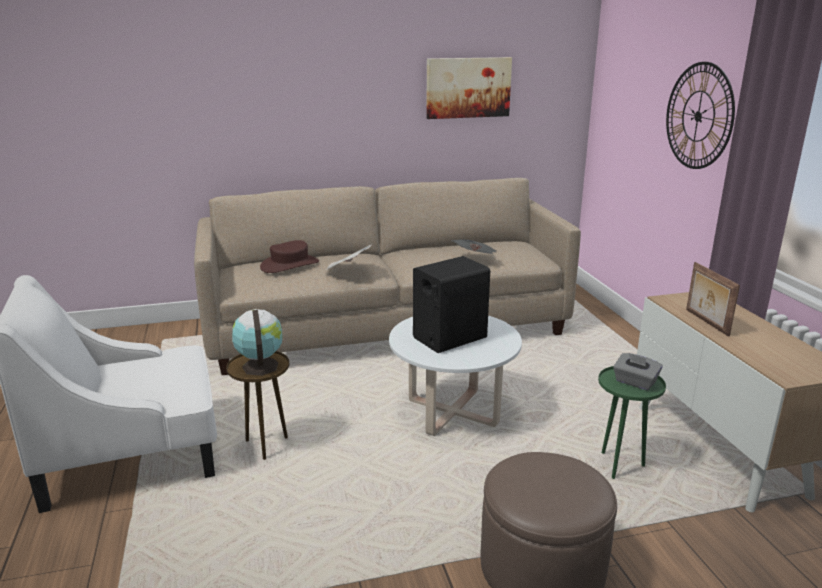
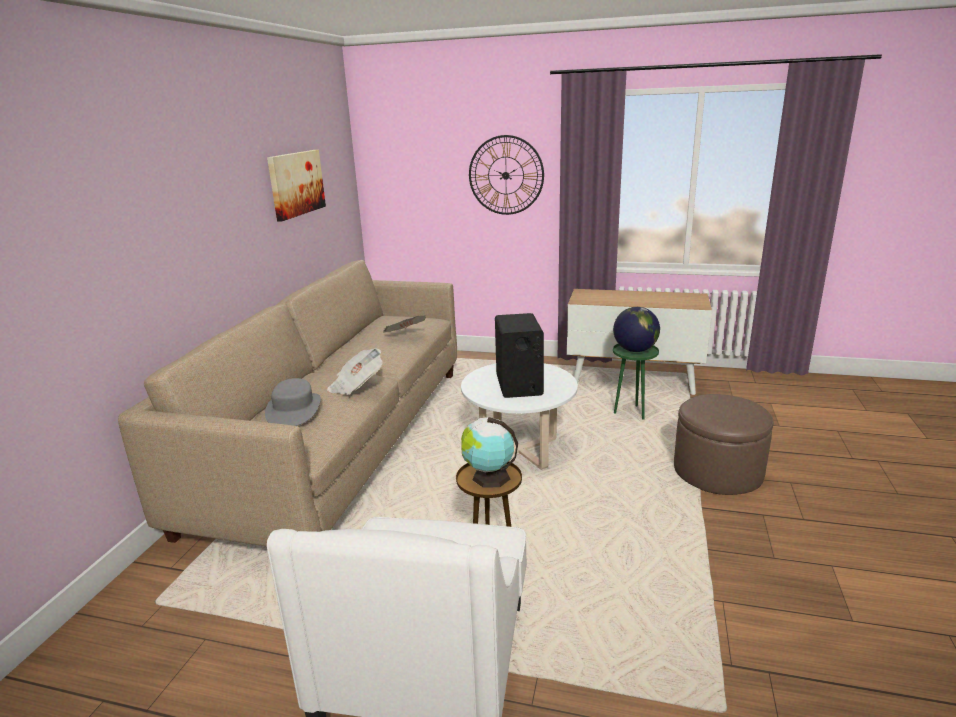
camera: 60 degrees left, 0 degrees up
(290, 265) = (294, 410): brown hat -> grey hat
(635, 382) = (635, 350): grey tissue box -> globe
(705, 322) = (620, 301): picture frame -> none

